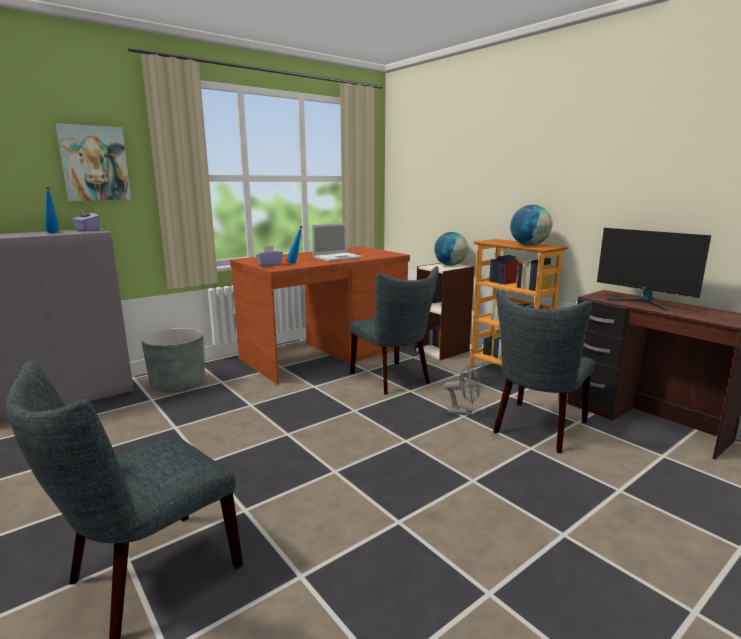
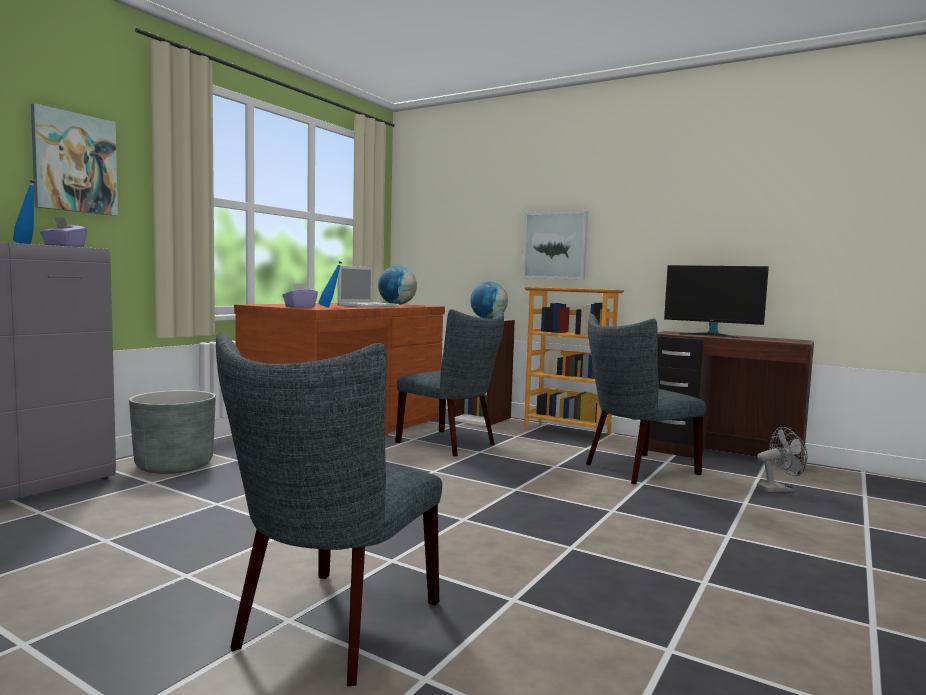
camera: 20 degrees left, 10 degrees down
(463, 412) = (552, 463): grey fan -> grey fan (779, 489)
(510, 199) = (555, 245): none -> picture
(529, 245) = (587, 288): globe -> globe (397, 304)
(537, 429) = (635, 469): grey chair -> grey chair turned 45 degrees clockwise

